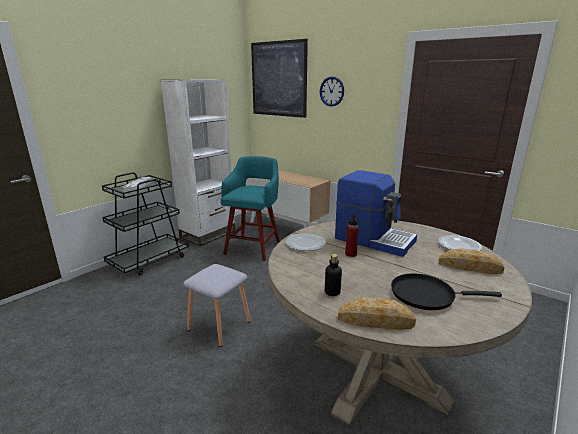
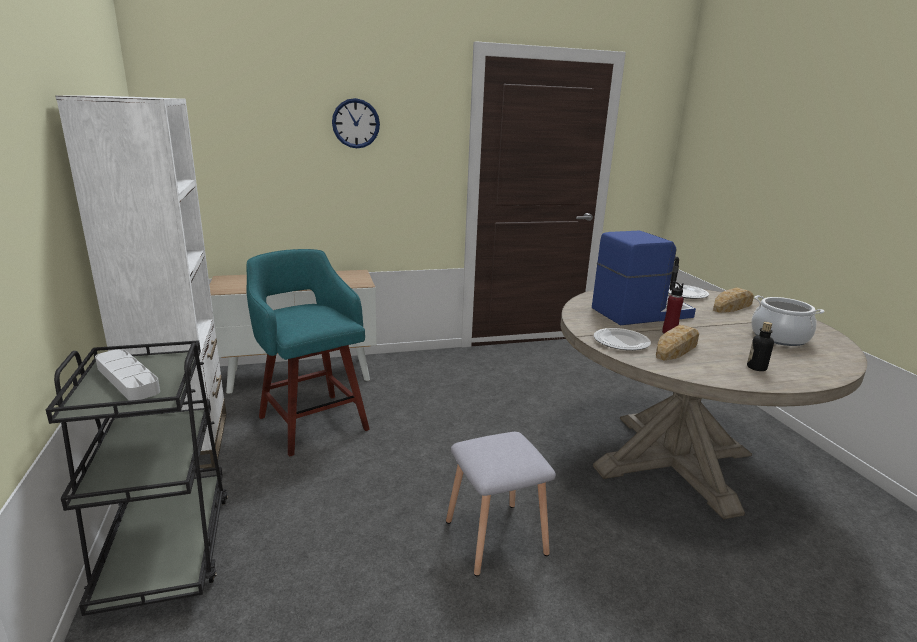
camera: 55 degrees left, 0 degrees up
(278, 79) = (230, 99): picture -> none
(375, 320) = (820, 369): bread -> bread (676, 349)
(426, 295) = (779, 337): black frying pan -> cooking pot

